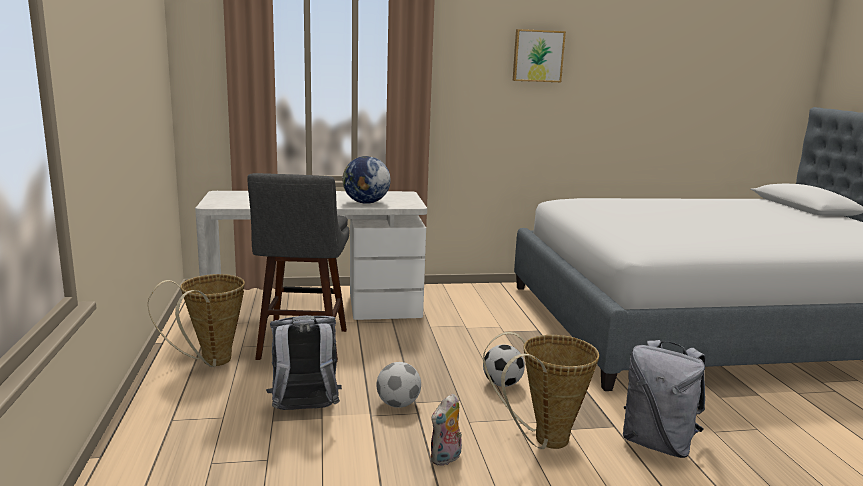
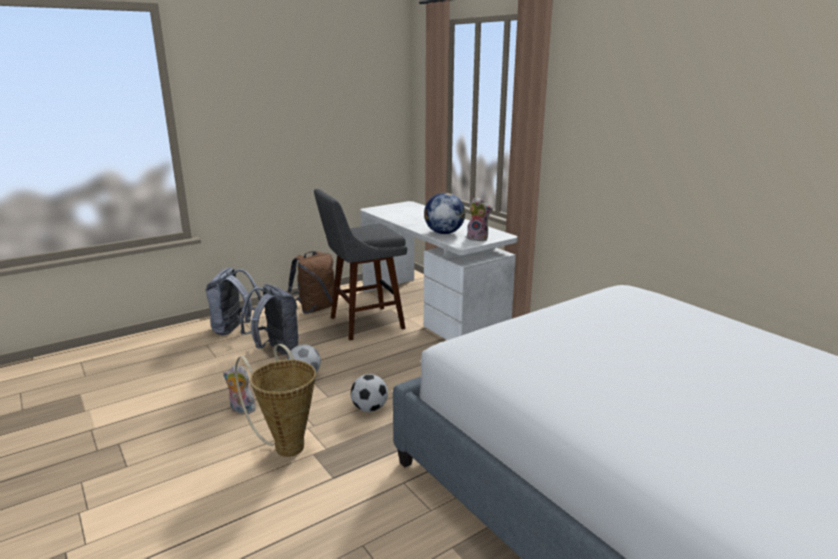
camera: 65 degrees right, 5 degrees up
(210, 363) = (315, 308): basket -> brown backpack
(402, 199) = (478, 238): none -> plush toy
(537, 56) = (660, 107): picture -> none
(658, 443) = (315, 507): grey backpack -> grey backpack (235, 329)

